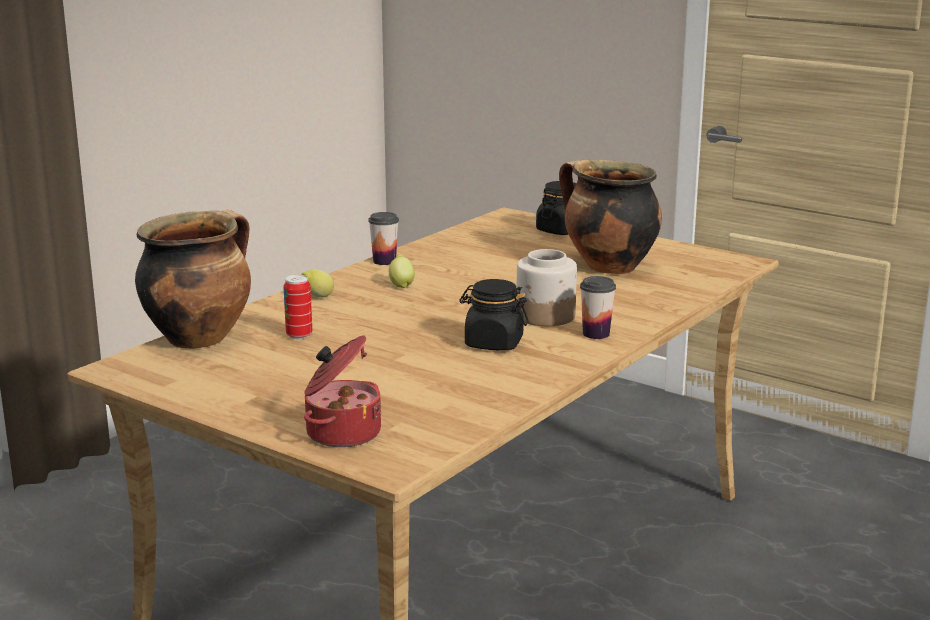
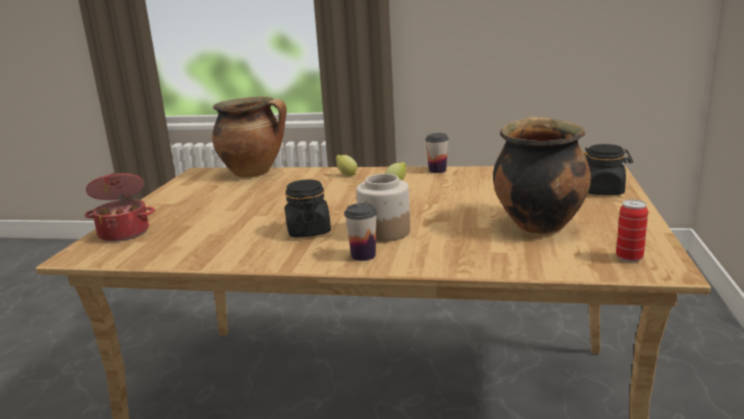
camera: 65 degrees right, 0 degrees up
(299, 335) = (276, 187): can -> can (629, 258)

